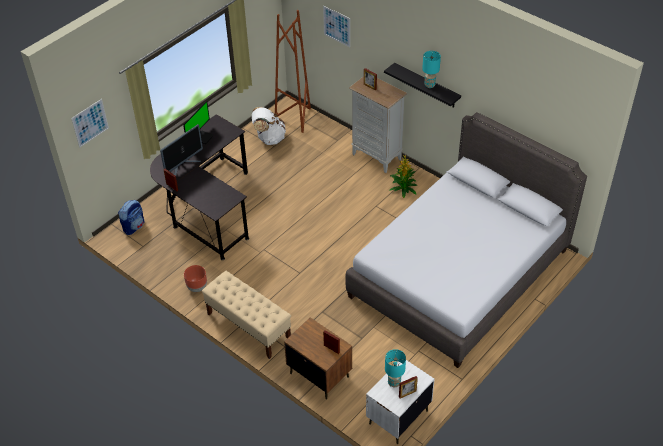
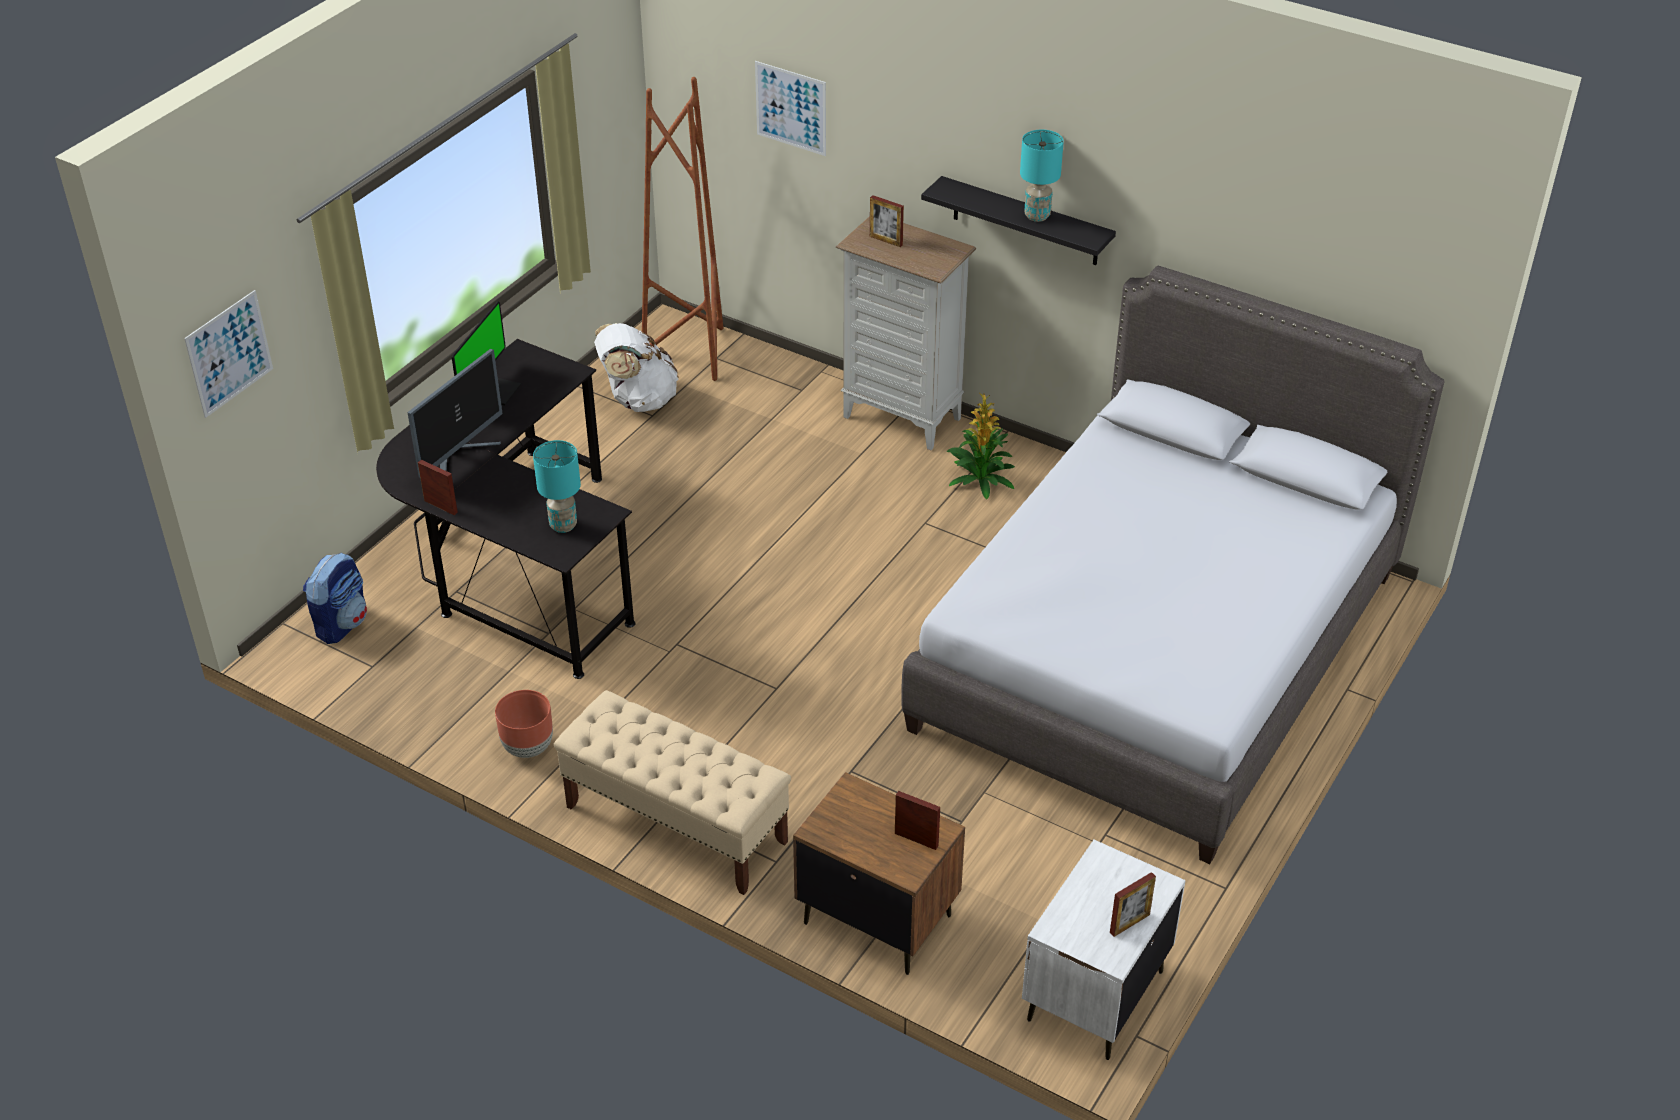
camera: 10 degrees left, 5 degrees down
(394, 382) = (1090, 901): turquoise table lamp -> turquoise table lamp (563, 525)

